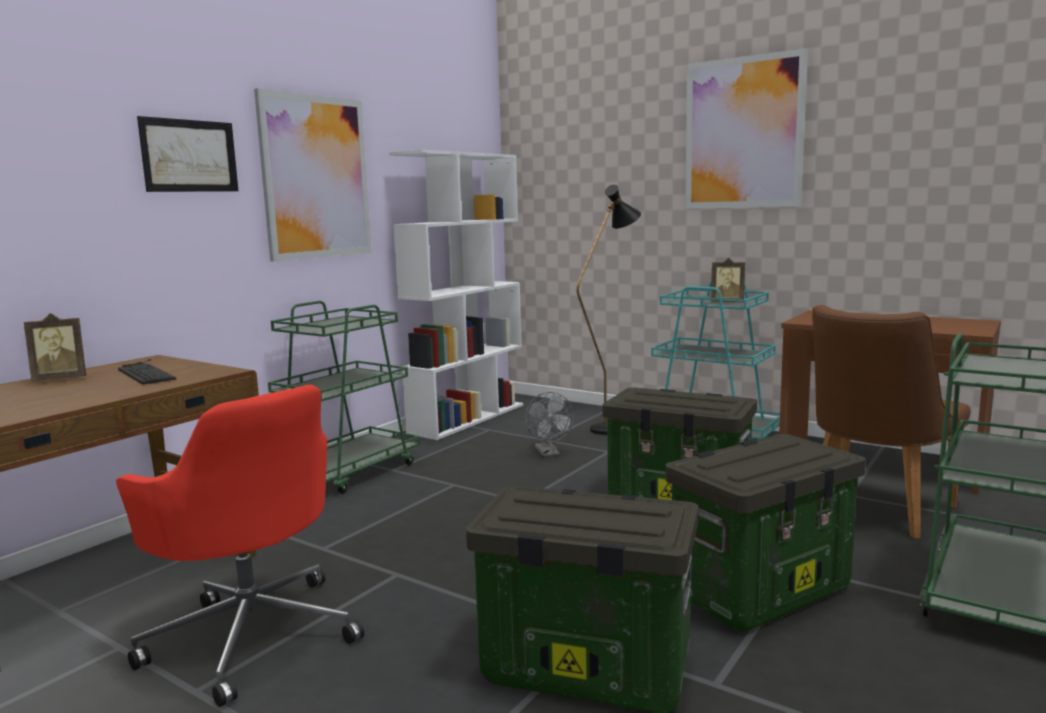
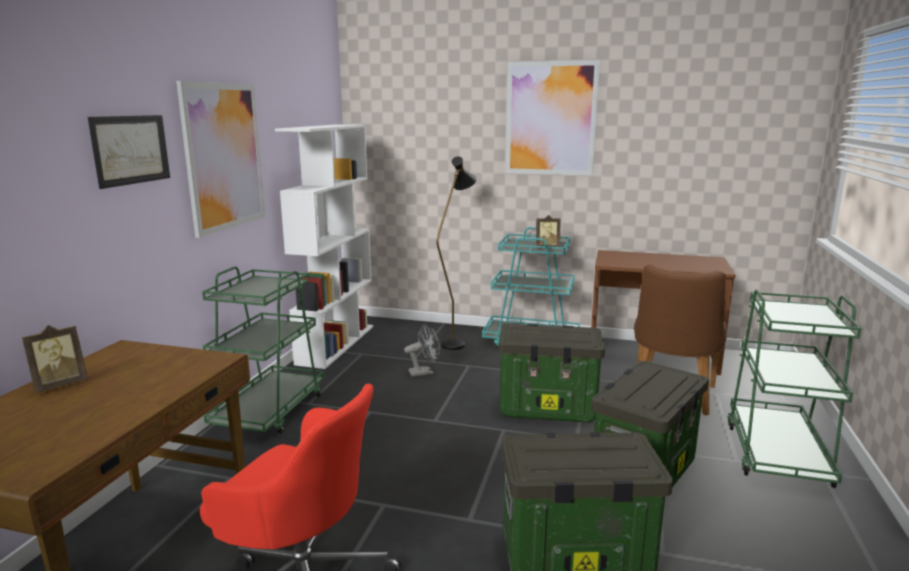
camera: 20 degrees left, 5 degrees up
(145, 372) = (141, 367): keyboard -> none
(549, 453) = (424, 372): grey fan -> grey fan turned 75 degrees counterclockwise

